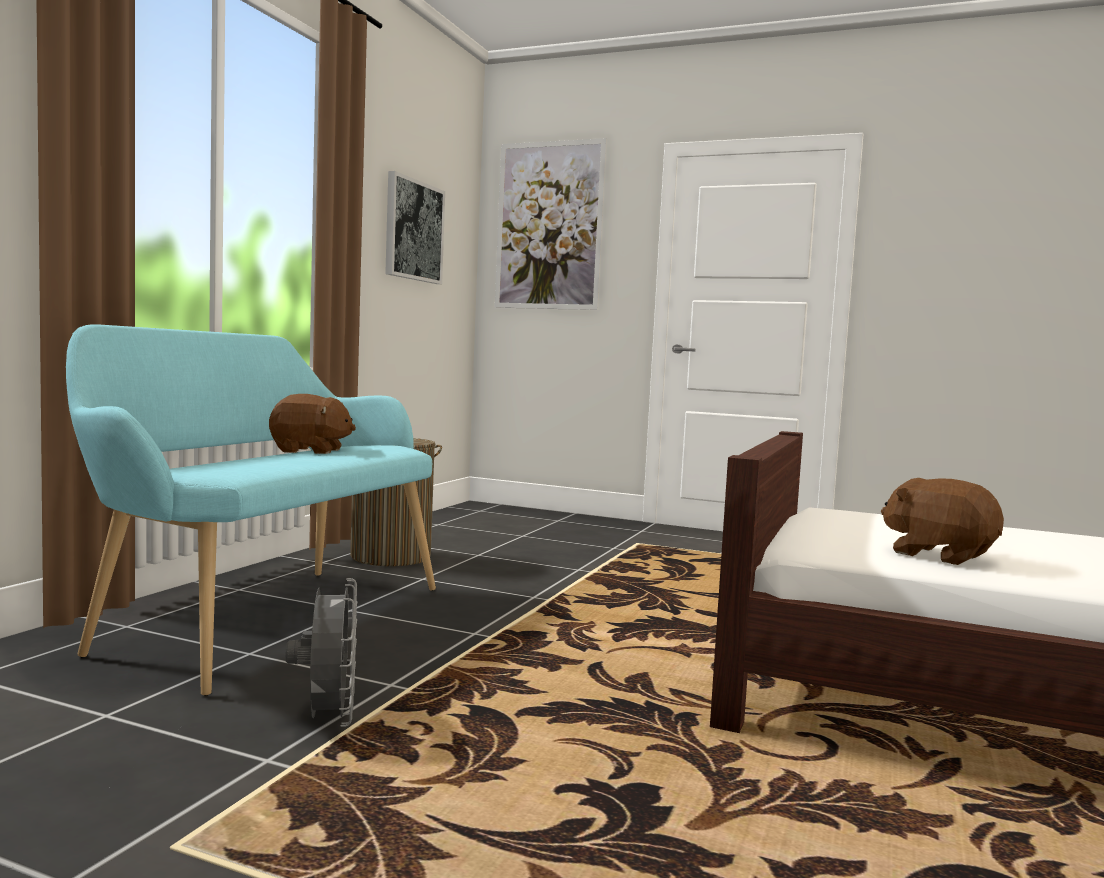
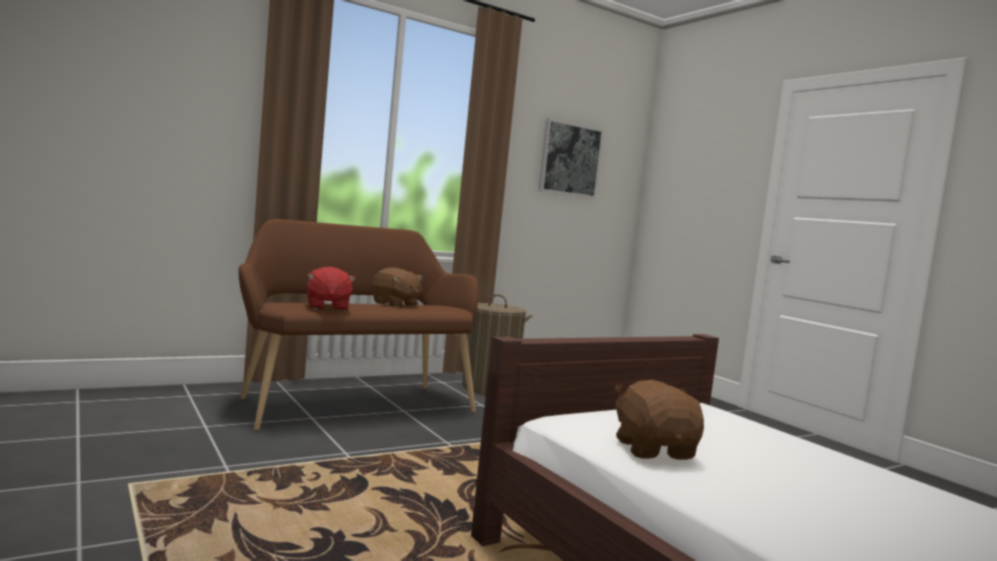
camera: 35 degrees right, 0 degrees up
(264, 466) = (327, 307): none -> red plush toy
(266, 617) = (353, 403): turquoise bench -> brown bench
(328, 719) = (284, 458): grey fan -> none
(549, 226) = (692, 153): picture -> none

